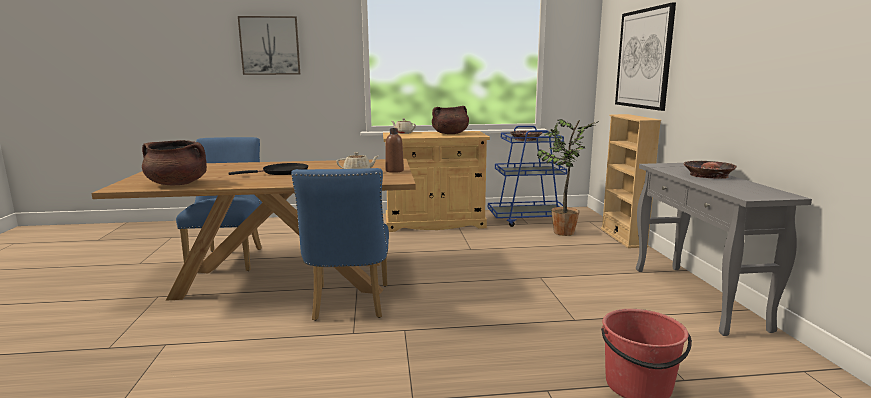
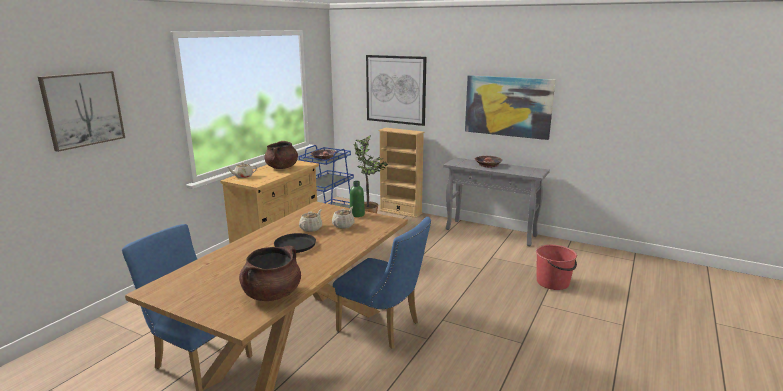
camera: 55 degrees left, 5 degrees up
(334, 168) = (311, 228): none -> beige teapot
(394, 171) = (357, 214): brown bottle -> green bottle
(763, 71) = (508, 106): none -> picture

